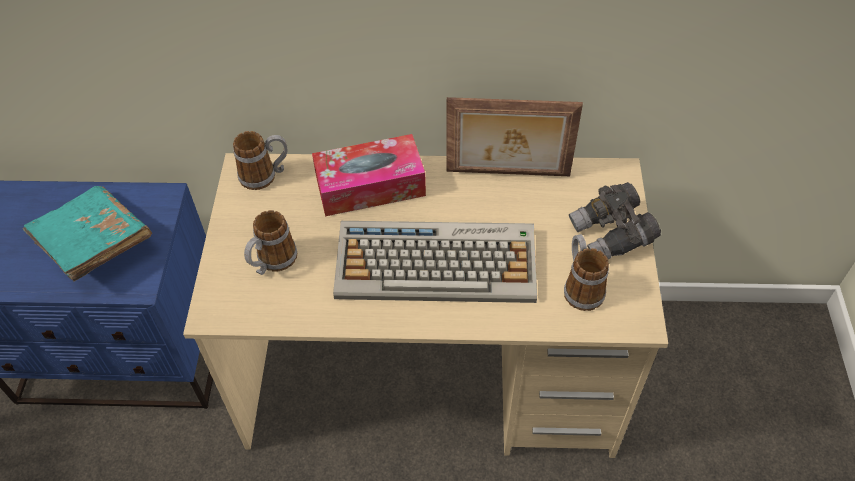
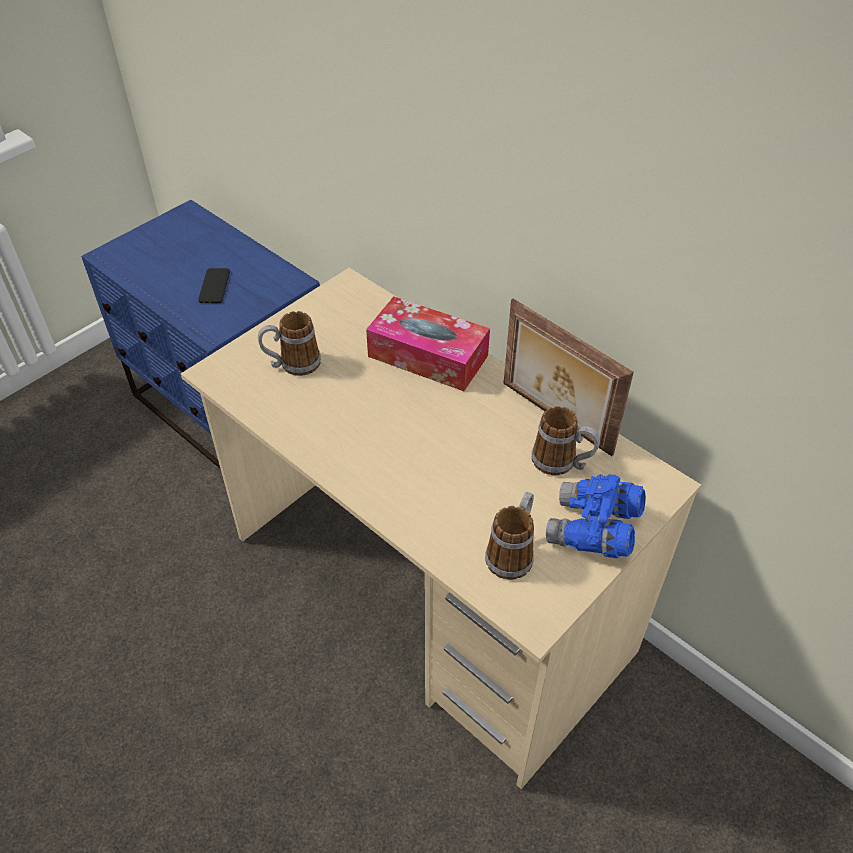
camera: 40 degrees right, 5 degrees down
(93, 244) = (214, 286): turquoise book -> phone
(265, 175) = (358, 300): mug -> mug (562, 463)
(438, 262) = (414, 448): keyboard -> none
(611, 235) = (593, 531): grey binoculars -> blue binoculars

